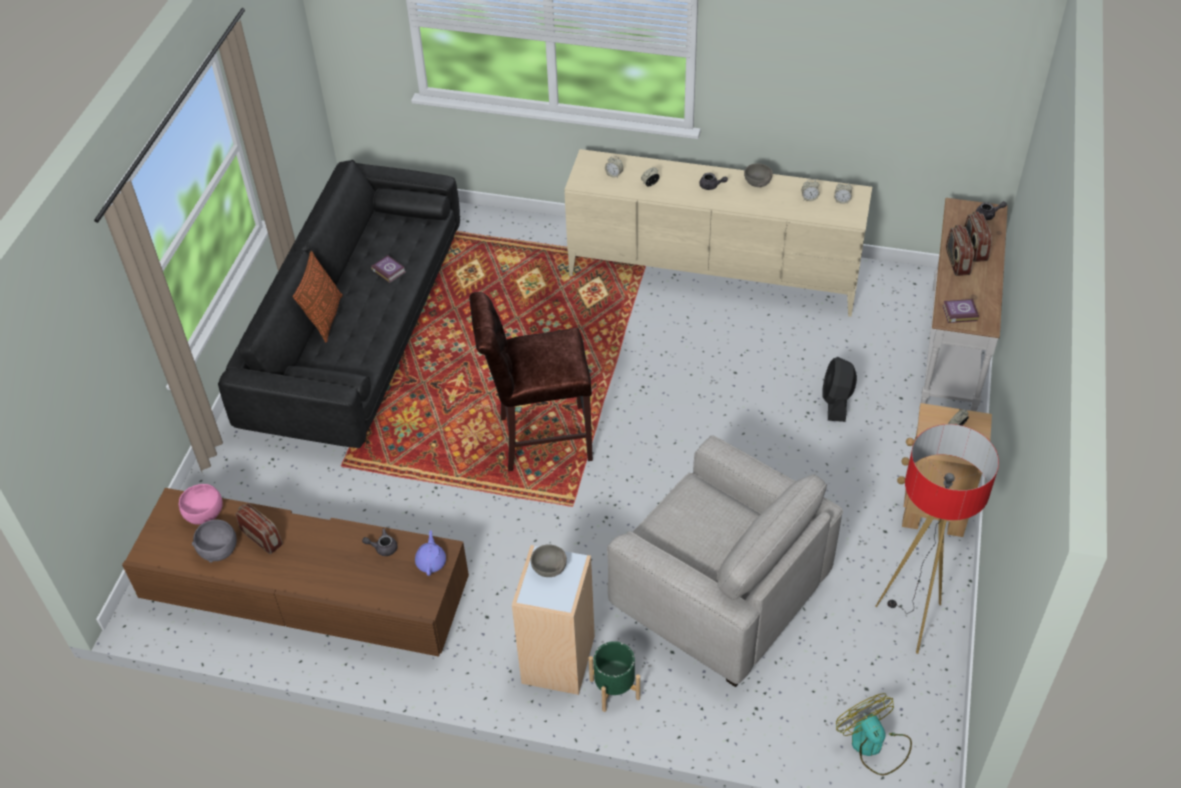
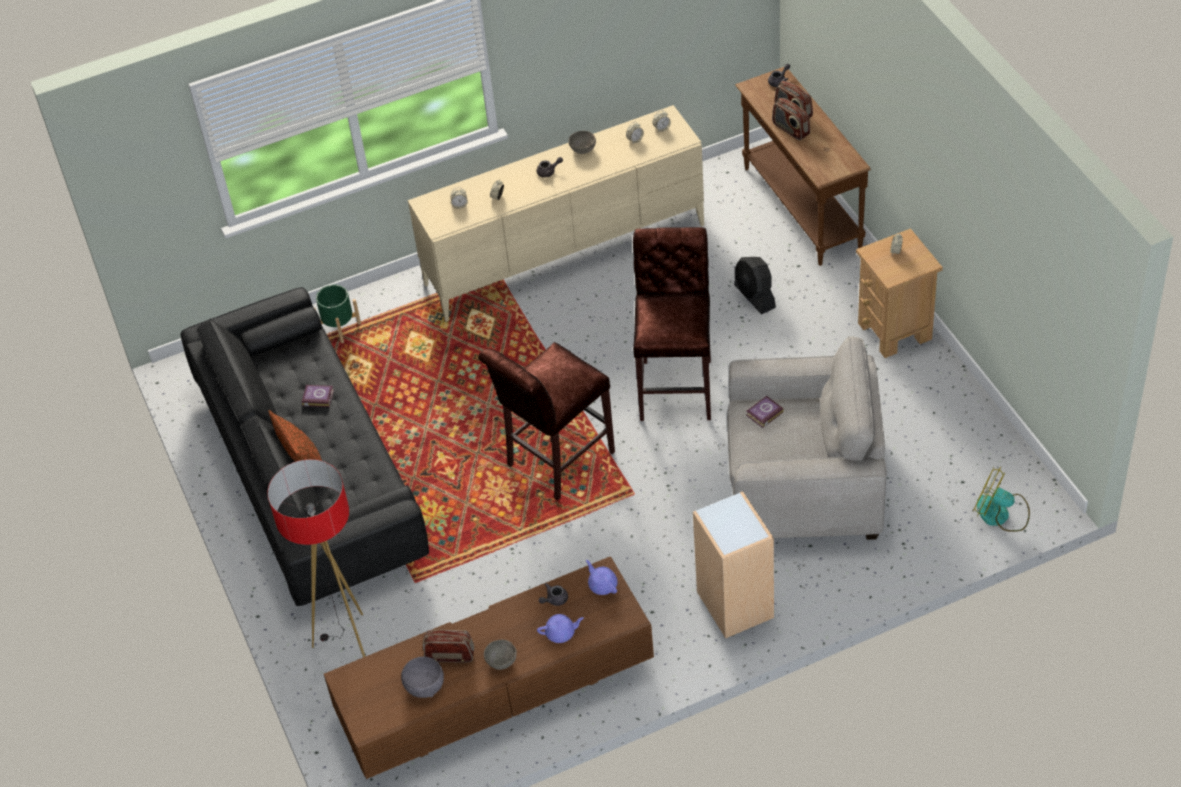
camera: 35 degrees left, 0 degrees up
(205, 513) = (381, 669): pink bowl -> none
(358, 580) = (561, 633): none -> purple teapot
(549, 569) = (724, 519): grey bowl -> grey bowl (502, 662)
(614, 689) = (795, 597): green planter -> green planter (339, 328)
(697, 437) = (677, 385): none -> brown stool
(910, 620) = (949, 418): floor lamp -> floor lamp (346, 641)
(950, 350) = (800, 208): white console table -> brown console table
(958, 313) = (827, 167): book -> book (763, 414)

